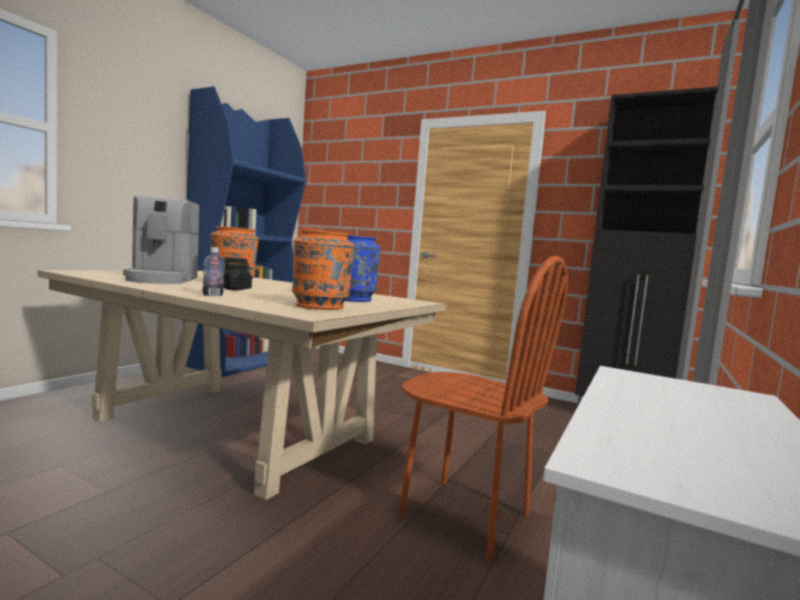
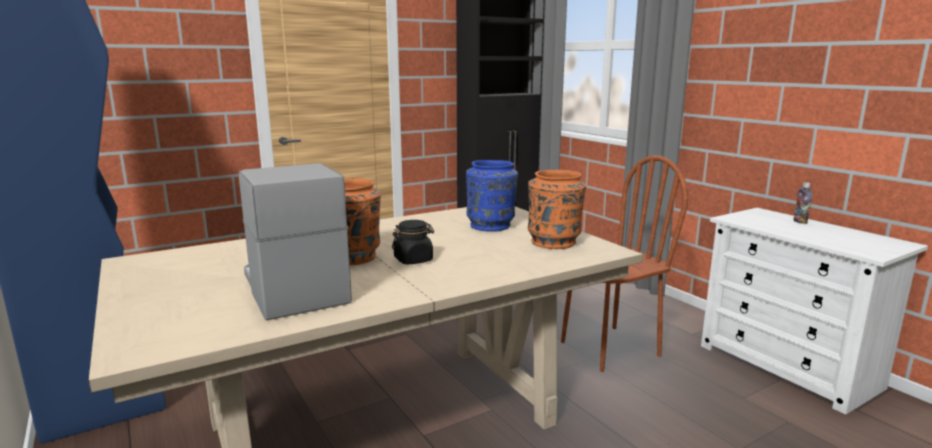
camera: 60 degrees left, 10 degrees up
(162, 279) = (293, 289): coffee machine -> coffee machine turned 135 degrees counterclockwise
(212, 295) = (484, 272): bottle -> bottle (800, 221)

